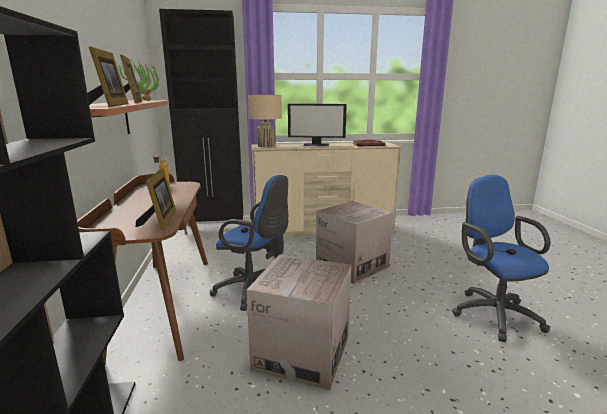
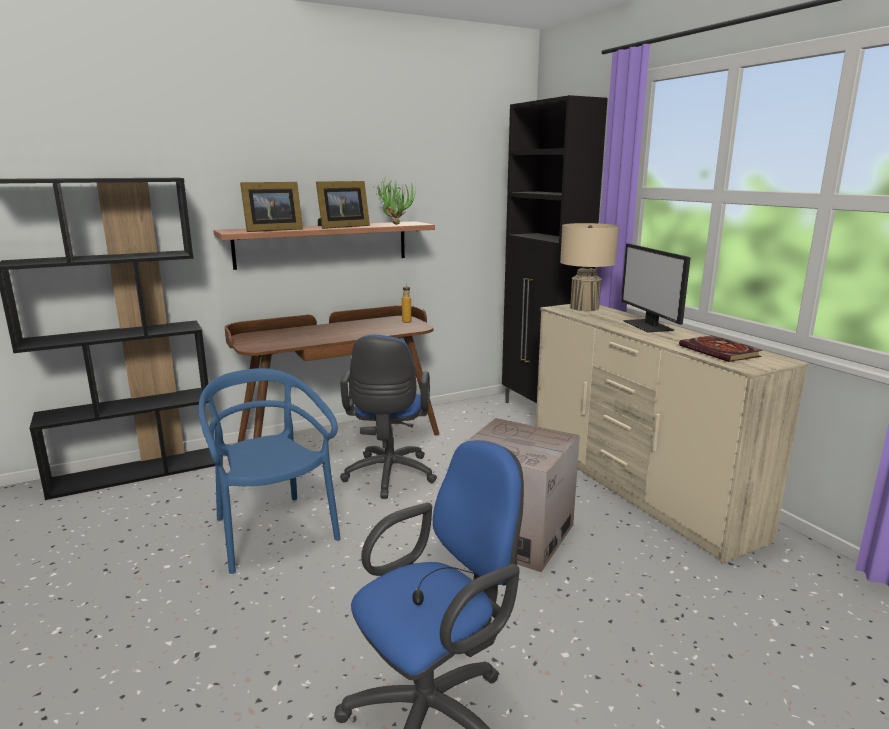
camera: 70 degrees right, 0 degrees up
(161, 220) = (284, 343): picture frame -> none
(302, 353) = (272, 532): cardboard box -> blue chair

